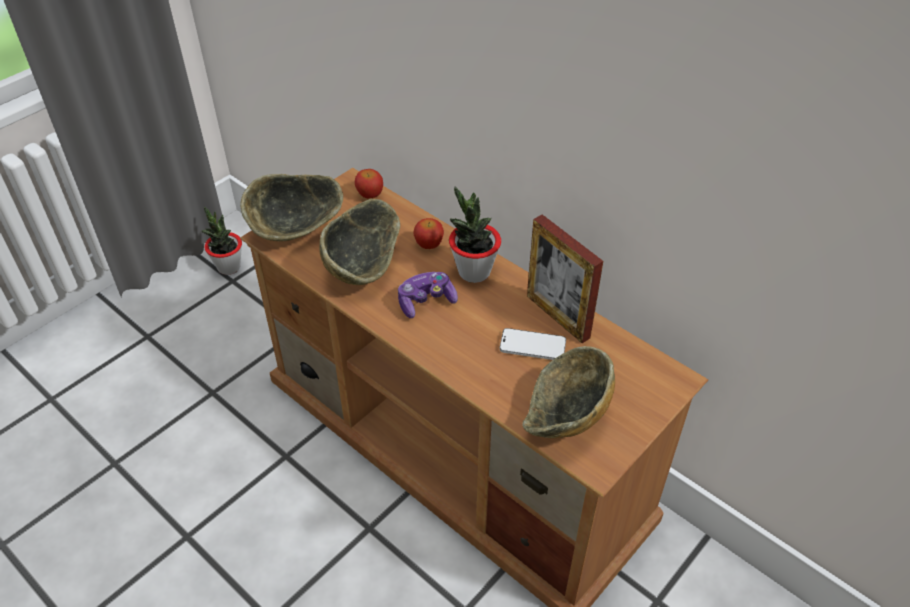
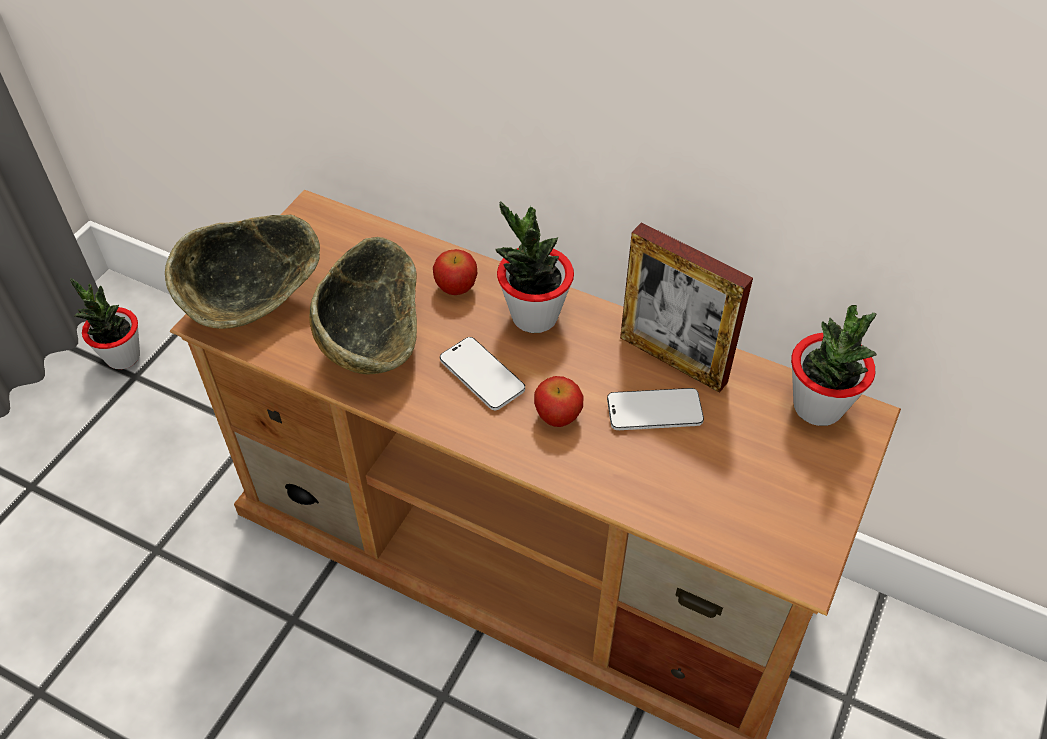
camera: 15 degrees left, 5 degrees up
(369, 194) = (344, 227): apple -> apple (557, 416)
(426, 301) = (482, 375): game controller -> phone
(564, 421) = (737, 514): bowl -> none
(648, 366) = (818, 407): none -> potted plant

